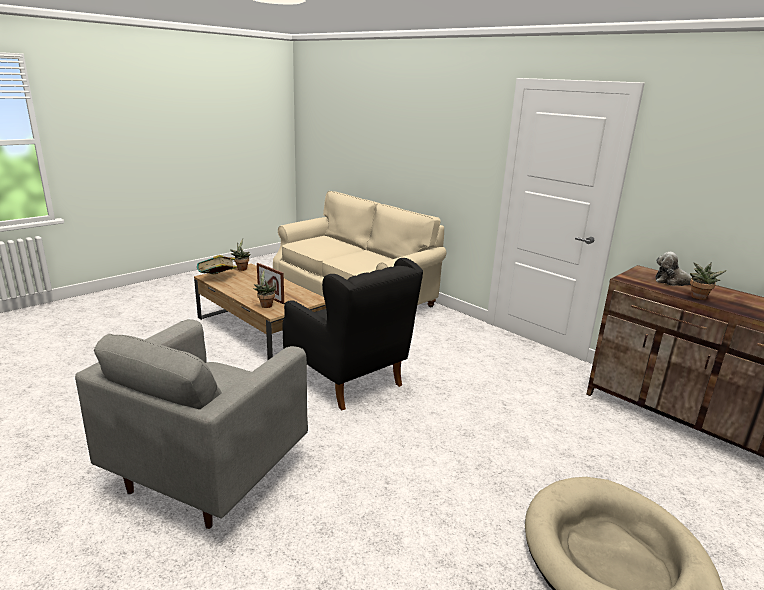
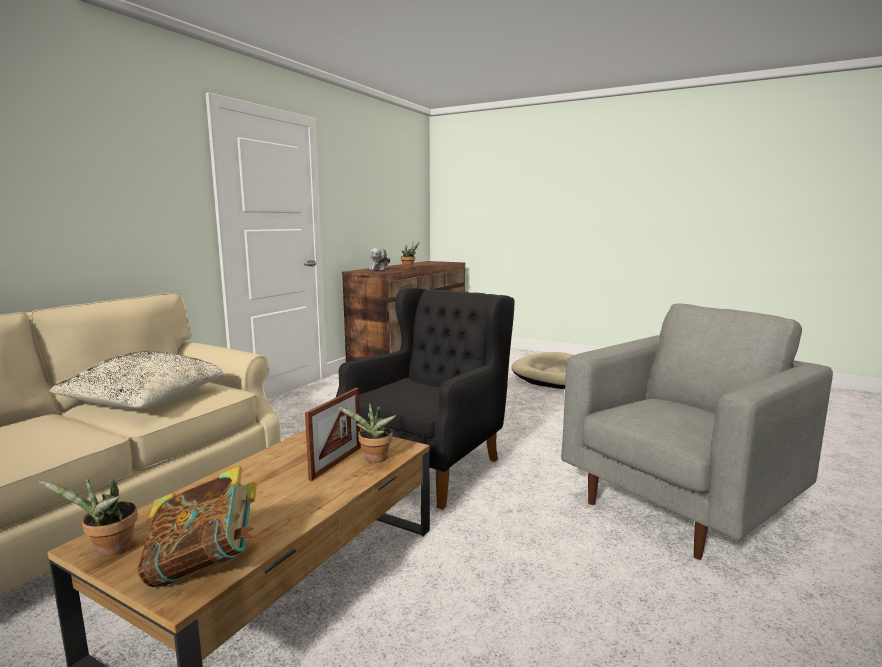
camera: 105 degrees left, 10 degrees down
(208, 472) = (679, 505): grey armchair -> grey armchair turned 45 degrees counterclockwise
(362, 257) = (146, 398): none -> beige pillow

